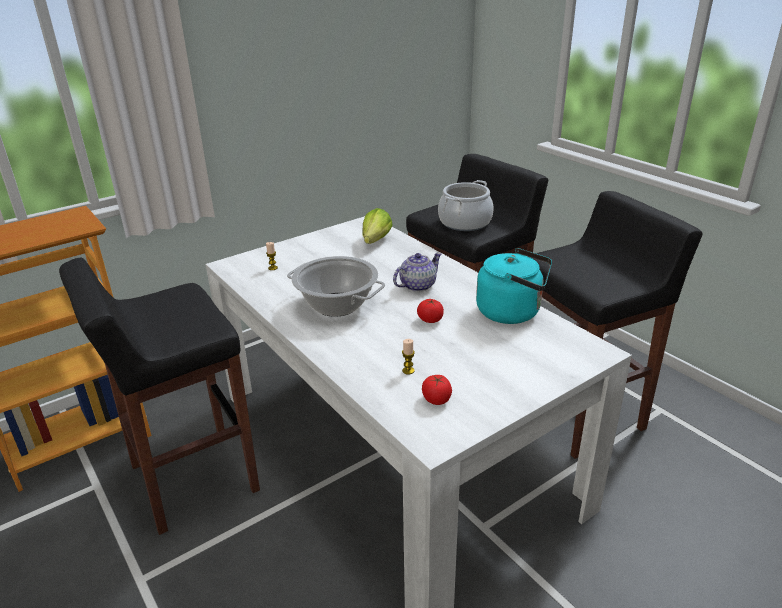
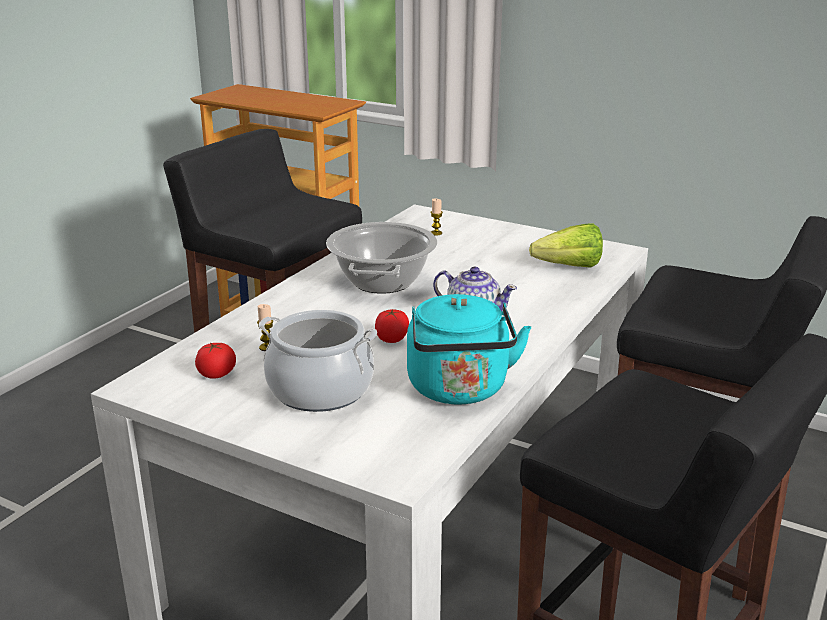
camera: 65 degrees right, 5 degrees down
(465, 222) = (685, 302): cooking pot -> cooking pot (320, 390)

